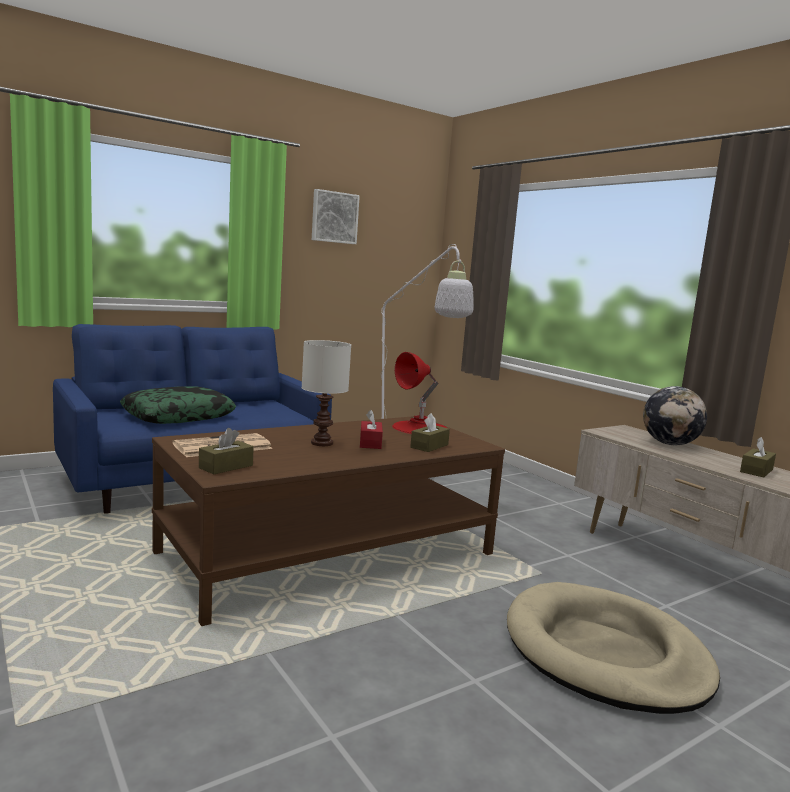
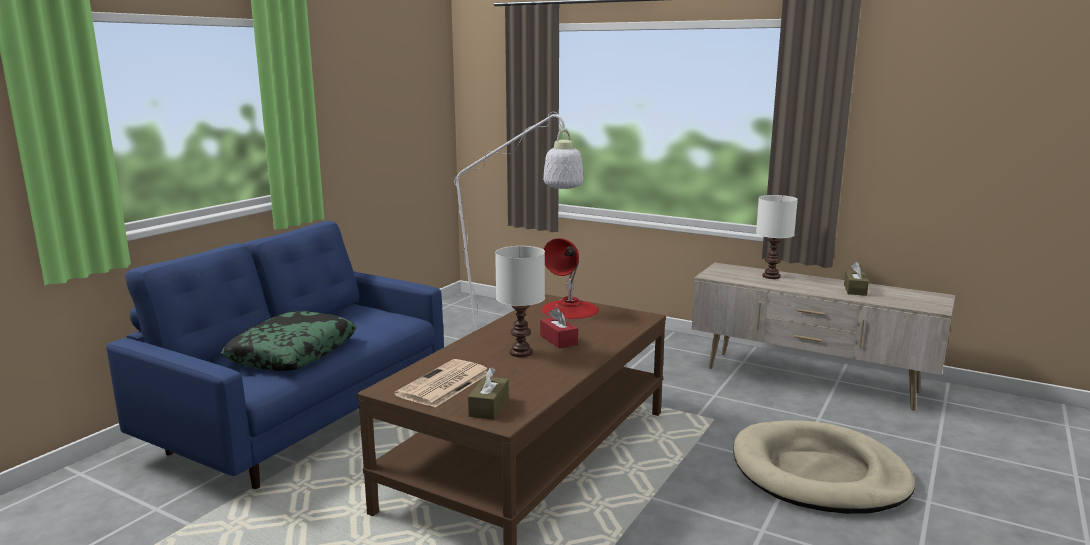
camera: 25 degrees left, 5 degrees up
(334, 217) = (356, 74): picture -> none
(429, 446) = (609, 329): brown tissue box -> none
(670, 444) = (772, 276): globe -> white table lamp

